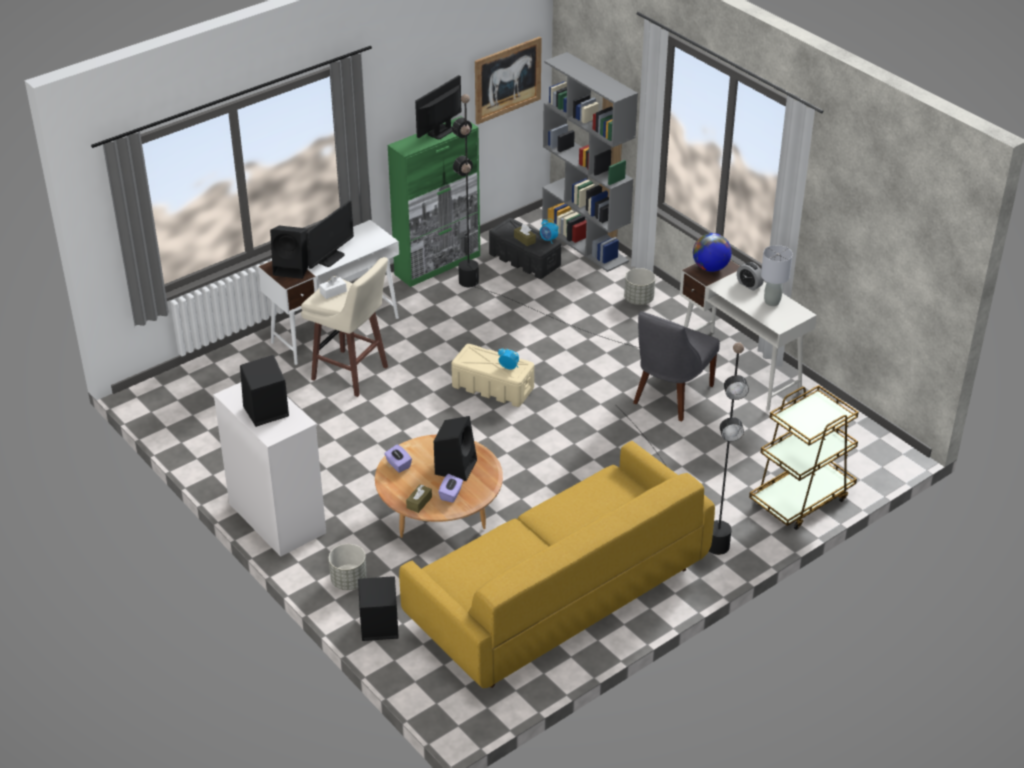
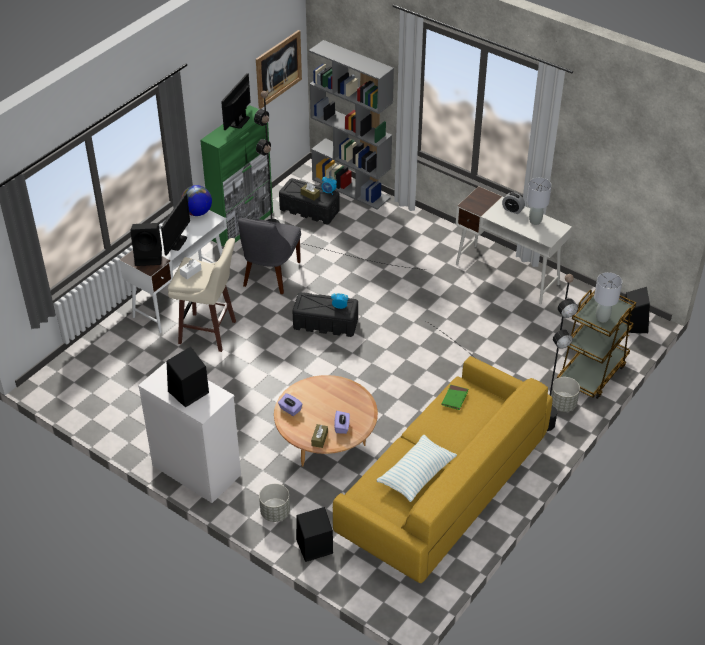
camera: 15 degrees left, 5 degrees up
(456, 466) = (336, 401): black speaker -> black speaker (634, 323)
(492, 387) = (325, 323): beige storage box -> black storage box
(515, 561) = (416, 475): none -> pillow
(597, 487) = (454, 398): none -> green book
(639, 299) = (410, 229): grey planter -> grey planter (563, 404)
(670, 396) = (464, 306): grey chair -> grey chair (270, 275)
(710, 268) = (478, 200): globe -> globe (197, 212)
(808, 423) = (602, 318): none -> grey table lamp

